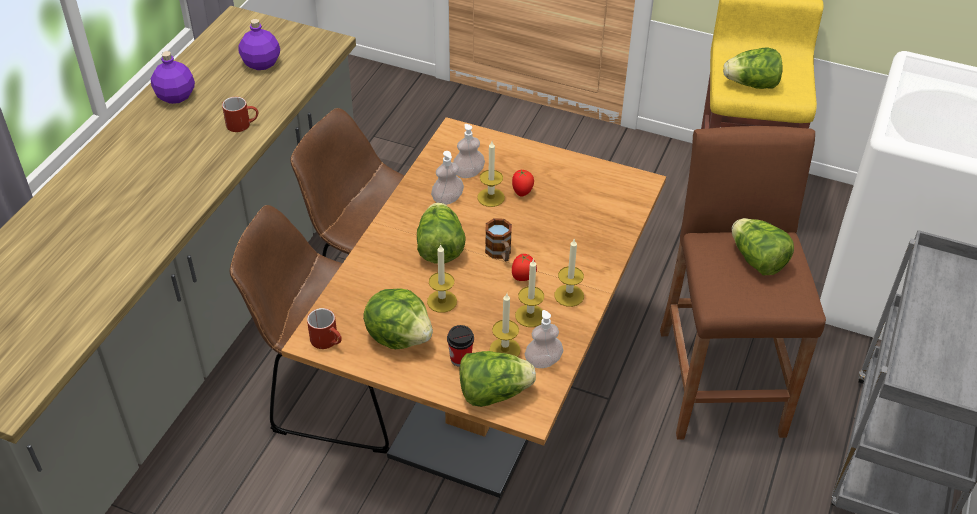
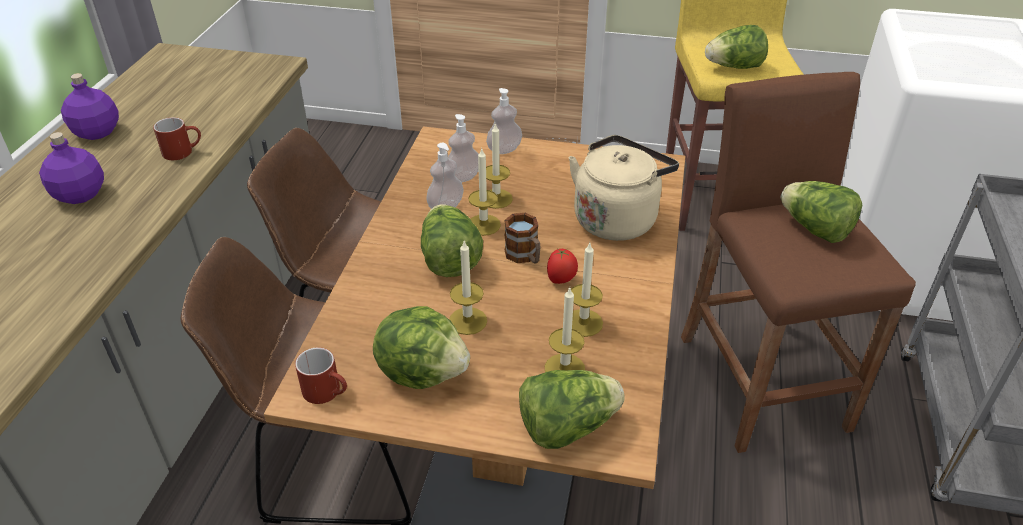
camera: 10 degrees left, 5 degrees down
(261, 63) = (200, 90): purple bottle -> purple bottle (80, 194)
(460, 358) = (510, 388): cup -> none
(522, 192) = (531, 189): tomato -> none
(543, 361) = (618, 376): soap dispenser -> soap dispenser (504, 149)
(569, 295) = (623, 292): candle -> candle (483, 225)
(586, 229) = (617, 218): none -> beige kettle

